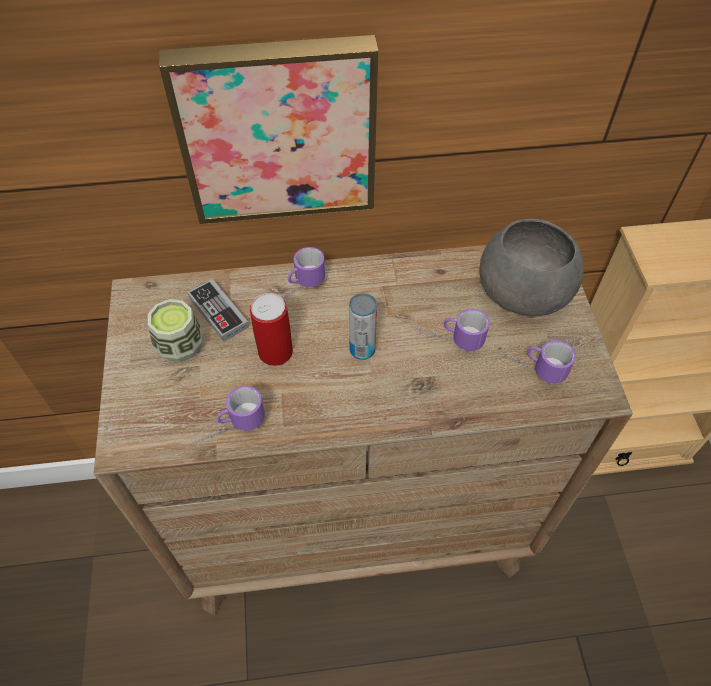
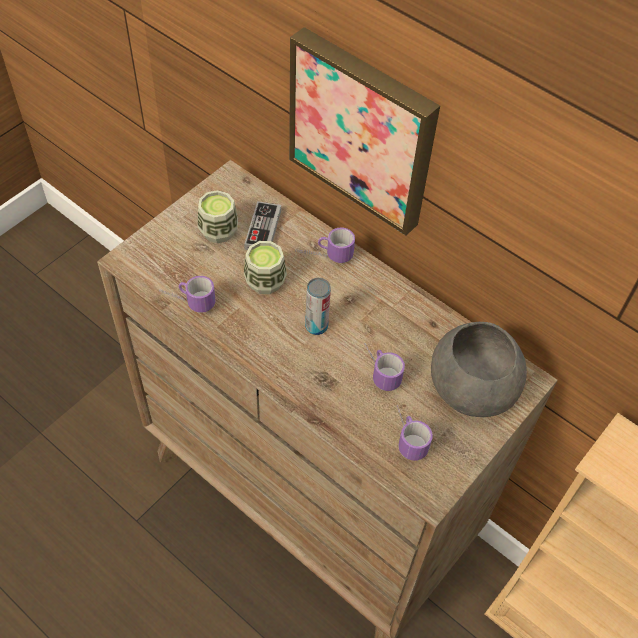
camera: 45 degrees right, 0 degrees up
(275, 352) = (265, 281): can -> cup

